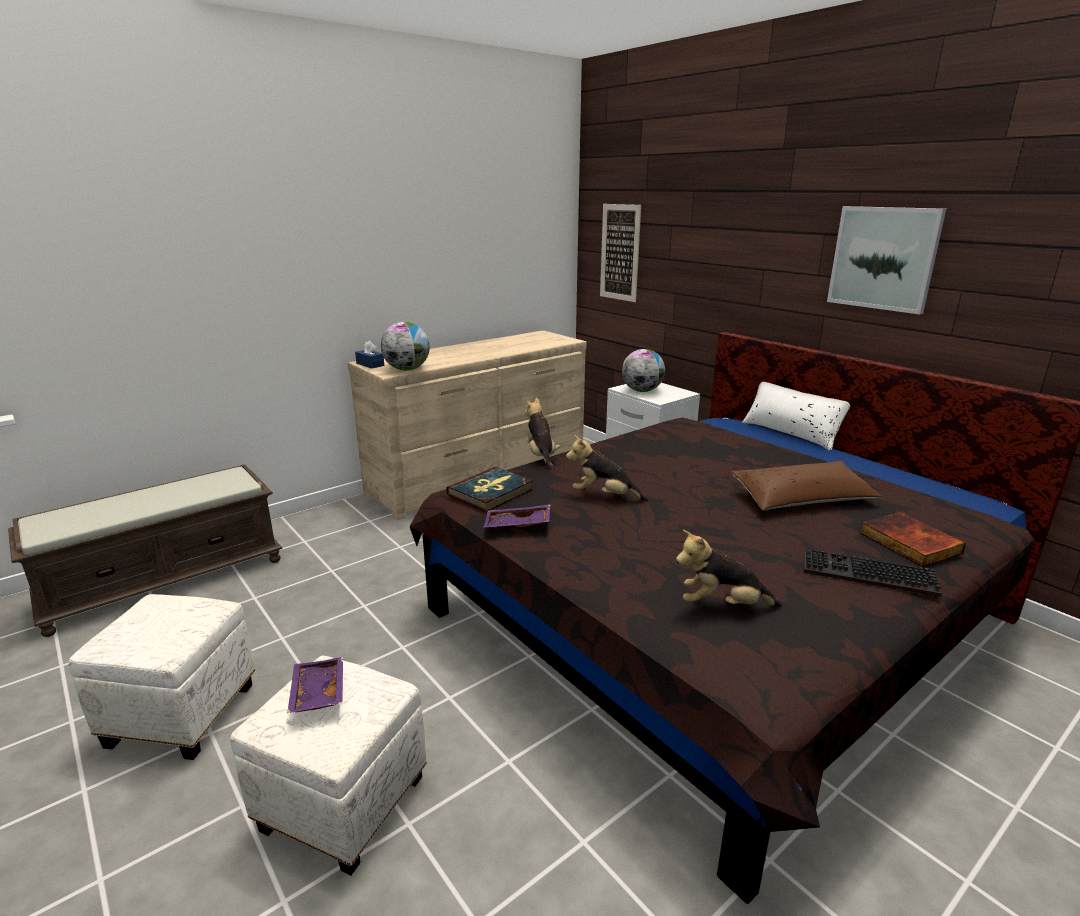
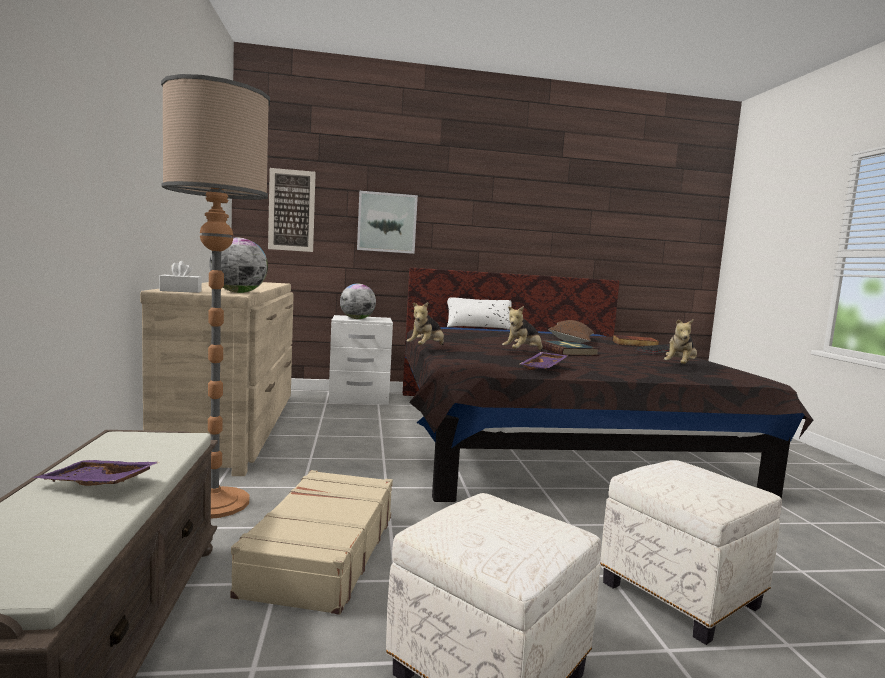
camera: 60 degrees left, 15 degrees down
(300, 596) = (320, 553): none -> beige suitcase
(316, 693) = (679, 481): purple tray -> purple tray (96, 485)
(343, 532) = (214, 503): none -> floor lamp
(370, 364) = (181, 291): blue tissue box -> white tissue box
(491, 492) = (477, 362): book -> book (568, 351)
(541, 456) = (426, 348): plush toy -> plush toy turned 75 degrees counterclockwise
(883, 258) = (512, 215): picture -> picture (387, 222)

